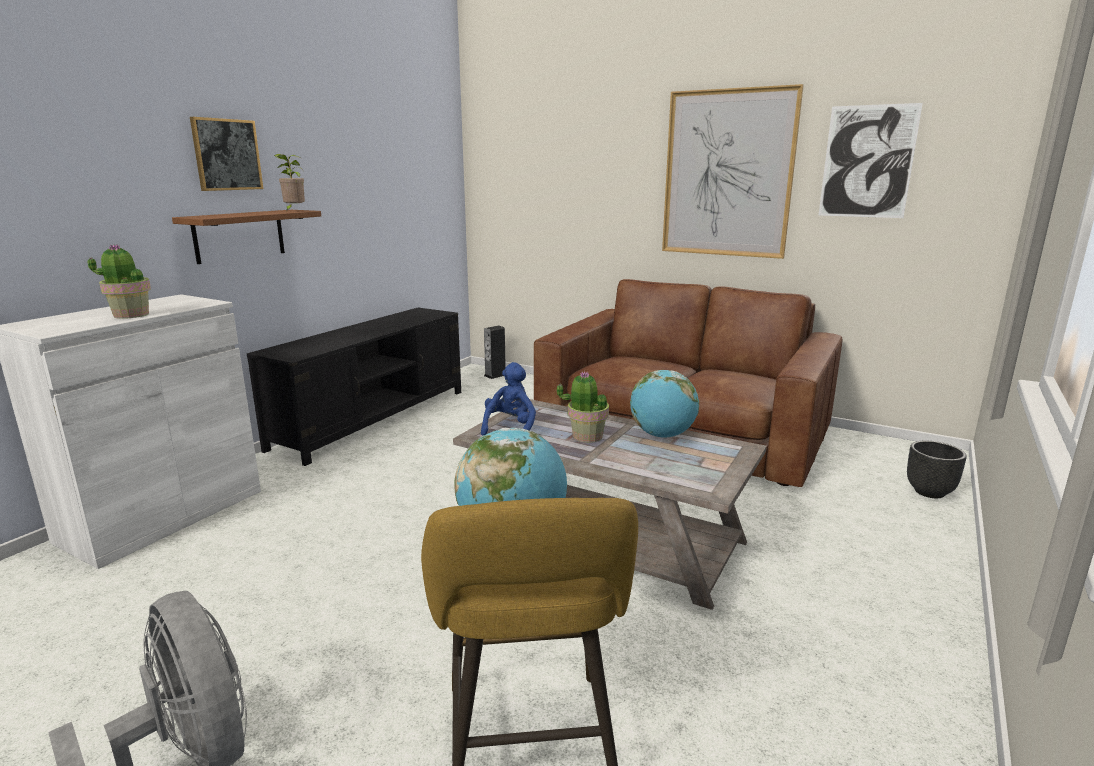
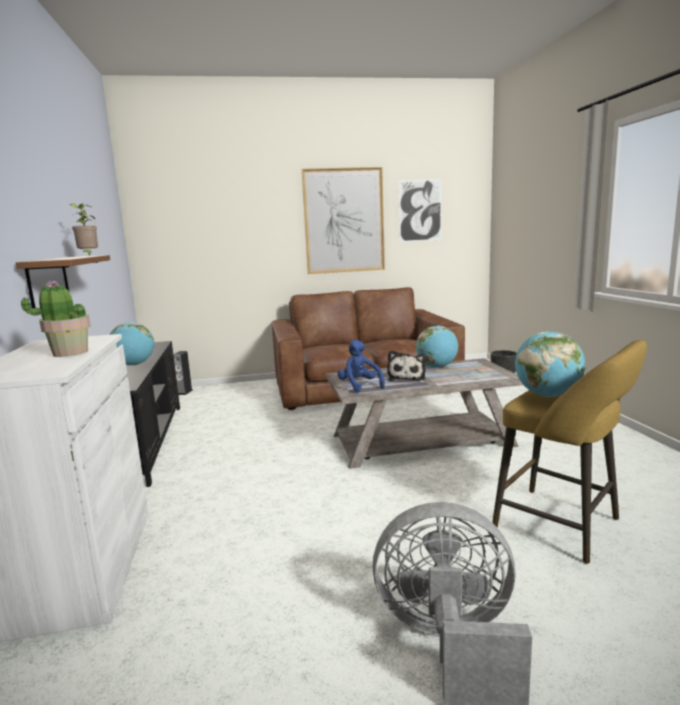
camera: 40 degrees left, 5 degrees down
(227, 155) = (33, 202): picture -> none
(361, 333) = (134, 364): none -> globe
(587, 436) = (406, 377): potted plant -> plush toy

